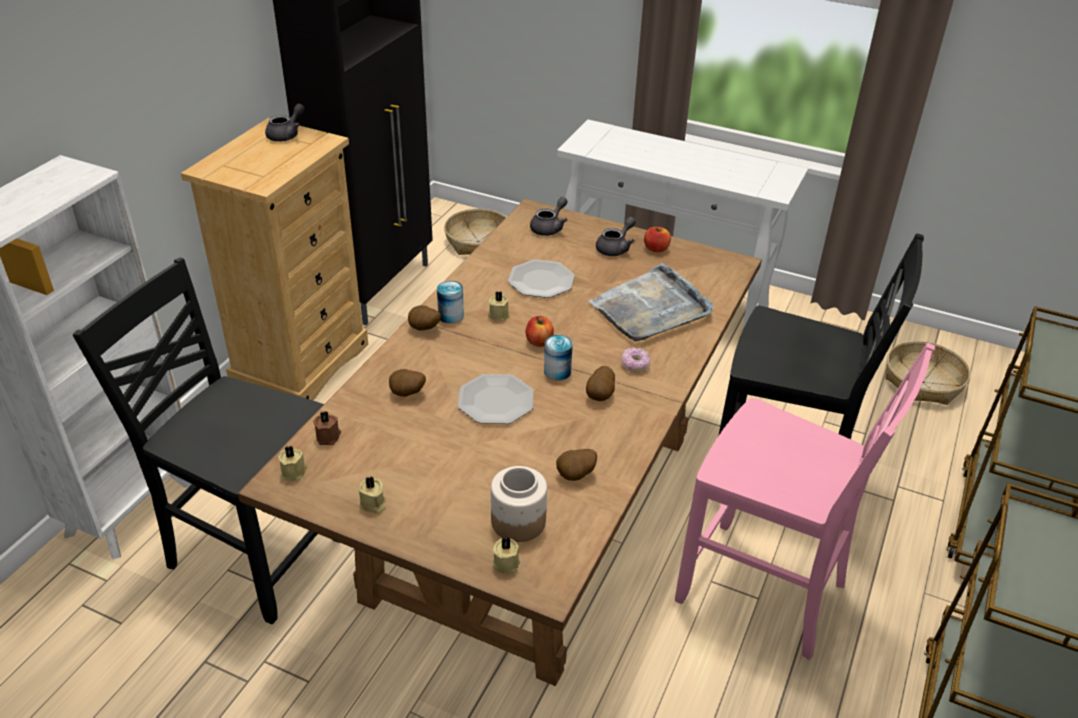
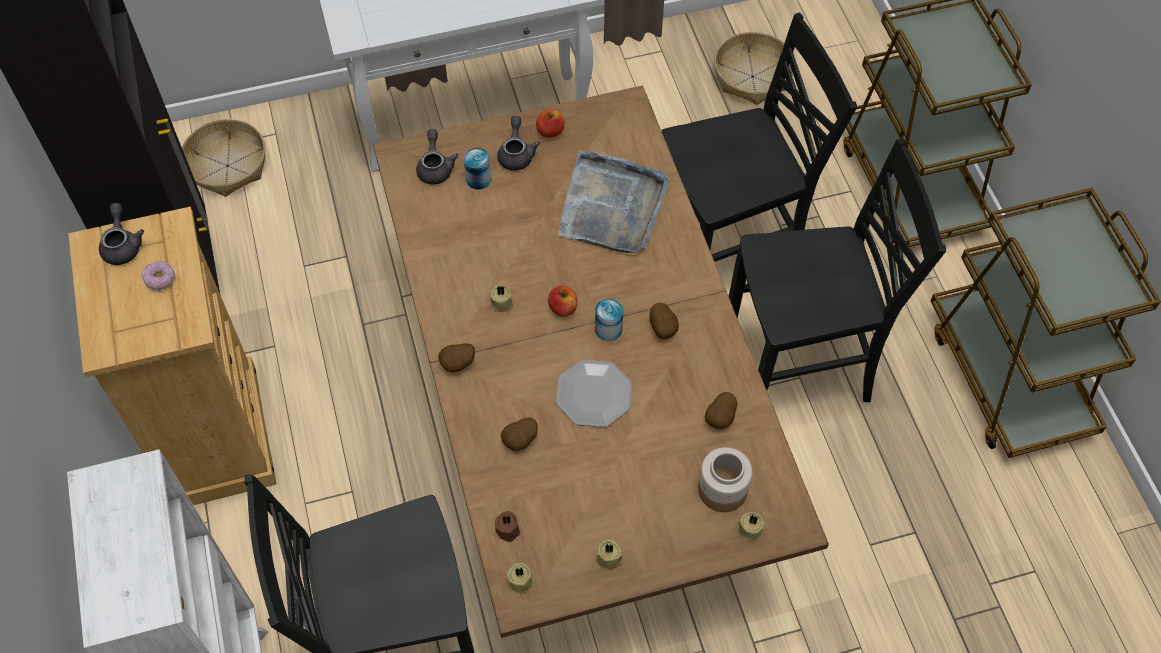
camera: 40 degrees left, 20 degrees up
(451, 315) = (463, 333): can -> can (478, 179)
(541, 281) = (494, 238): plate -> none
(635, 365) = (658, 278): donut -> donut (160, 280)
(765, 592) = (799, 369): pink chair -> black chair

